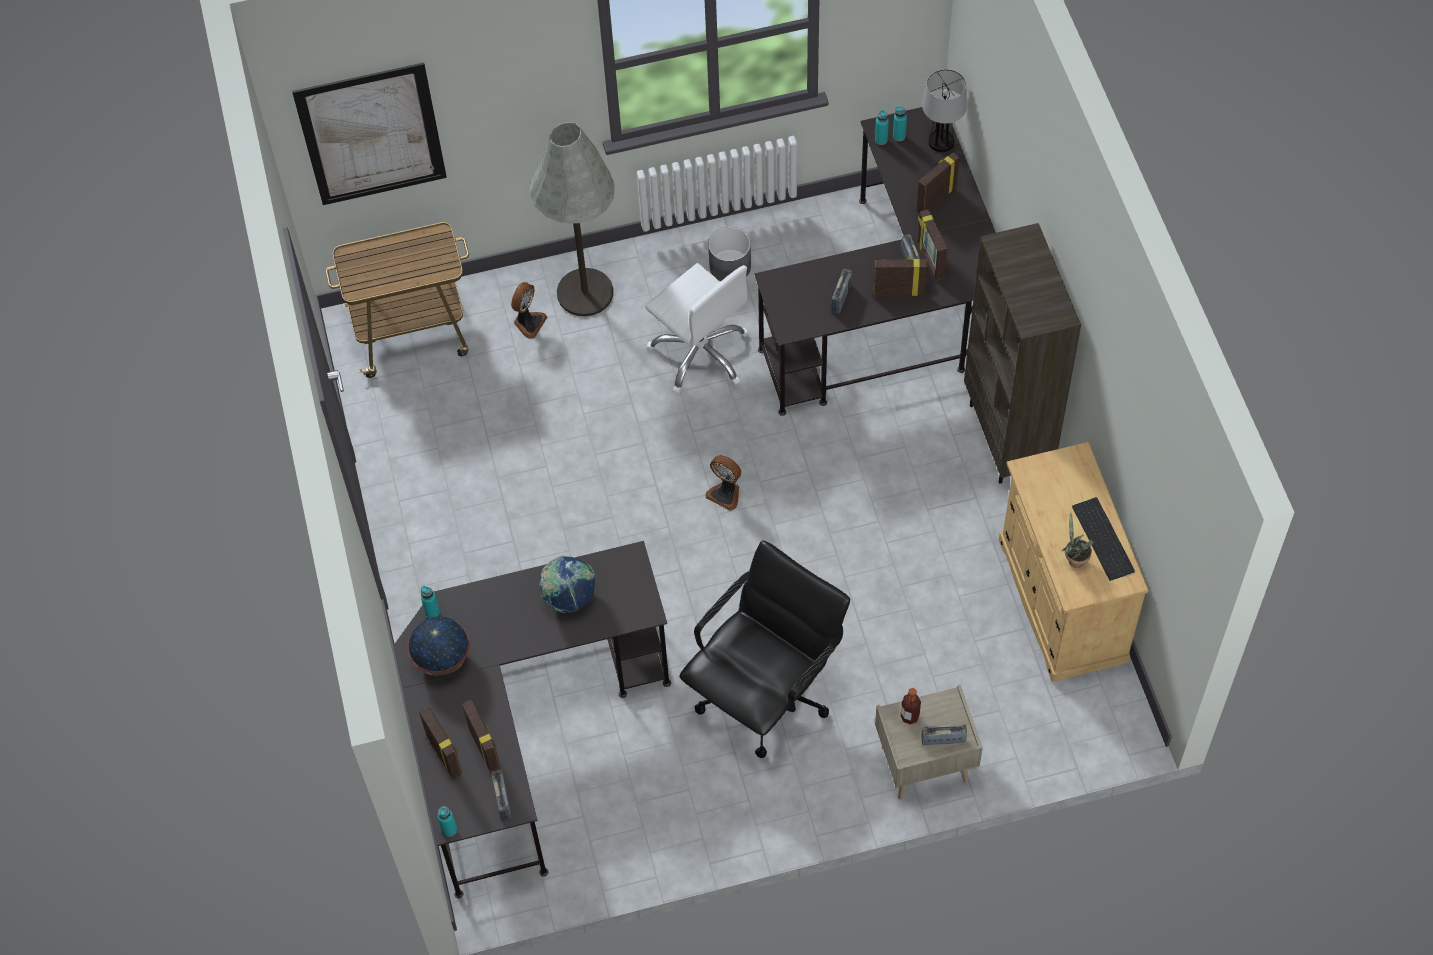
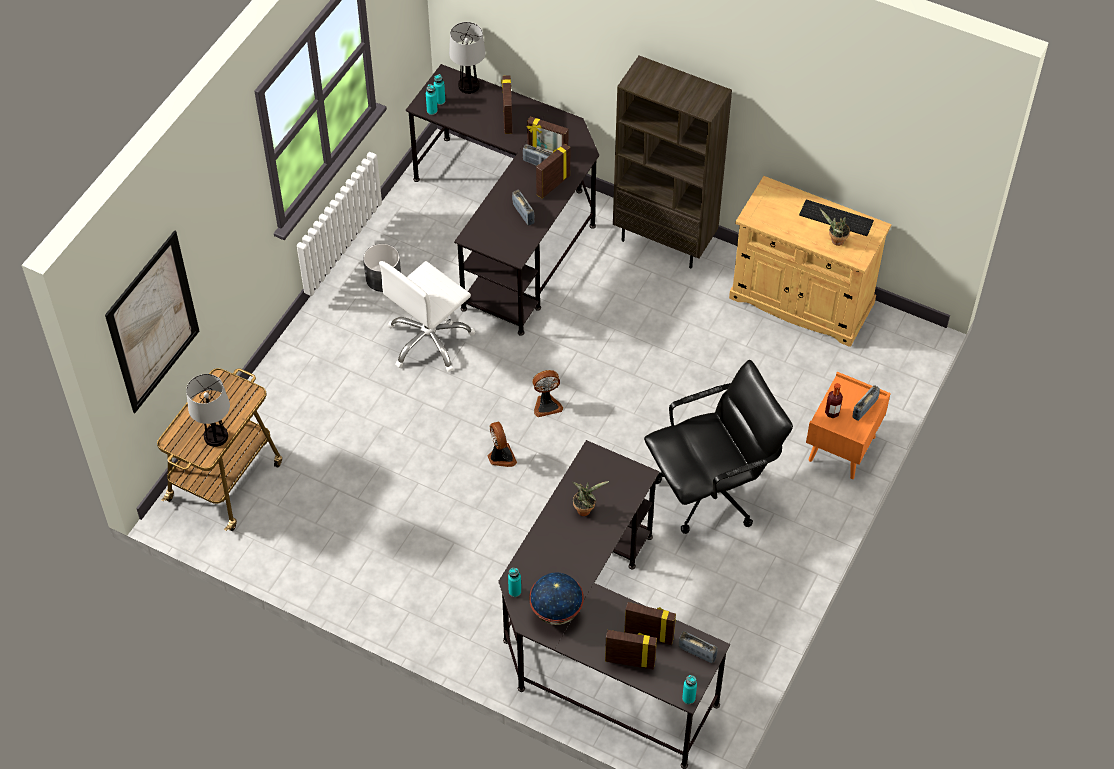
camera: 50 degrees left, 5 degrees down
(380, 280) = (216, 437): none -> table lamp
(528, 322) = (297, 412): fan -> fan (501, 457)
(569, 597) = (585, 509): globe -> potted plant
(585, 293) = (311, 365): grey floor lamp -> none
(700, 353) = (429, 340): white office chair -> white office chair turned 135 degrees clockwise
(765, 694) = (711, 492): black office chair -> black office chair turned 75 degrees clockwise
(924, 765) = (842, 449): beige nightstand -> orange nightstand

